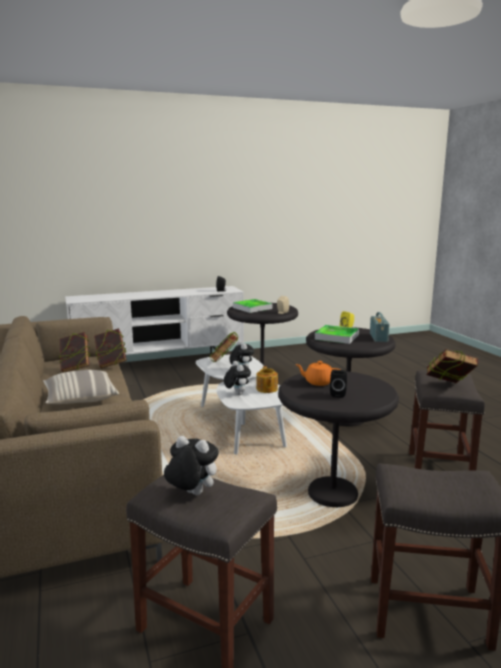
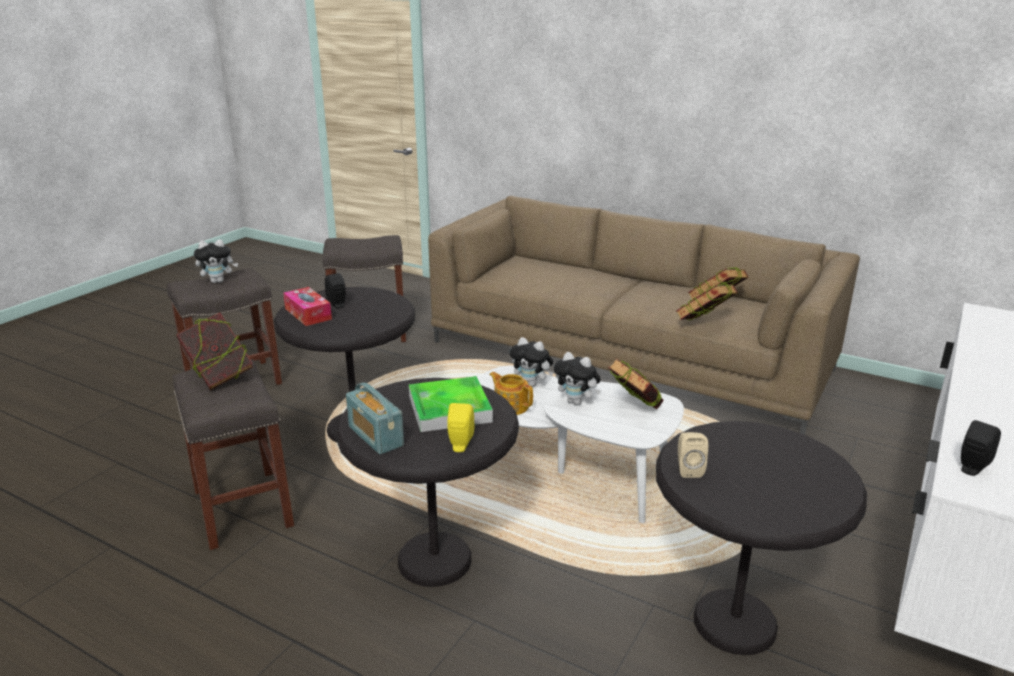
camera: 140 degrees right, 10 degrees up
(80, 399) = (614, 289): pillow -> none
(191, 494) = (369, 242): plush toy -> plush toy (218, 281)
(252, 308) = (784, 464): tray -> none
(318, 382) = (373, 312): orange teapot -> none
(367, 393) = (308, 314): none -> tissue box

